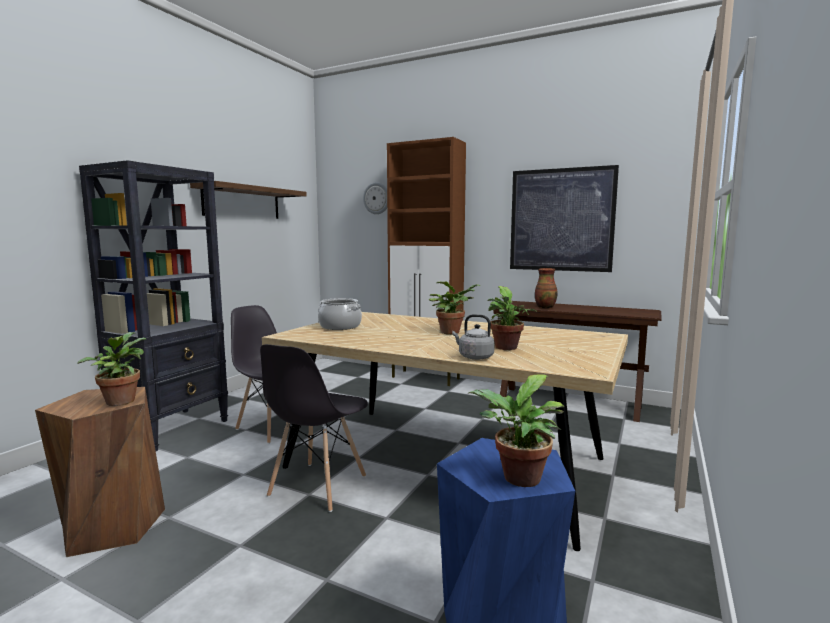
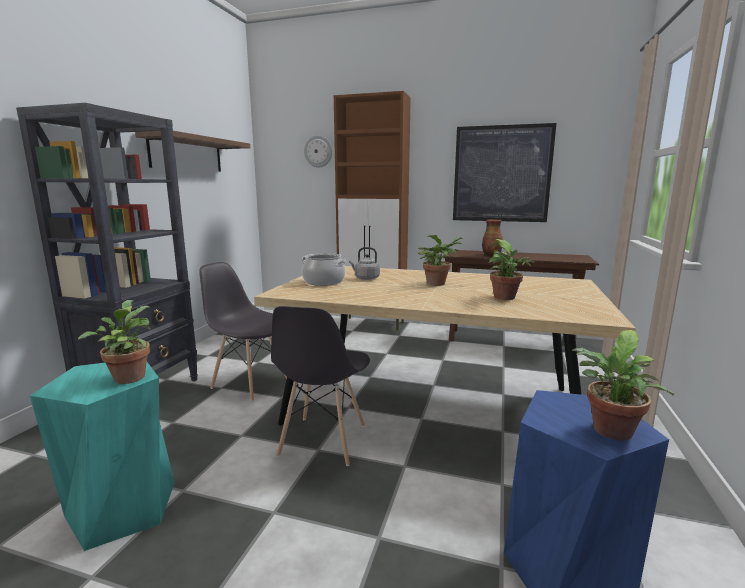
camera: 10 degrees left, 5 degrees up
(112, 526) = (122, 508): brown stool -> turquoise stool
(474, 357) = (487, 309): grey kettle -> grey kettle (365, 278)

